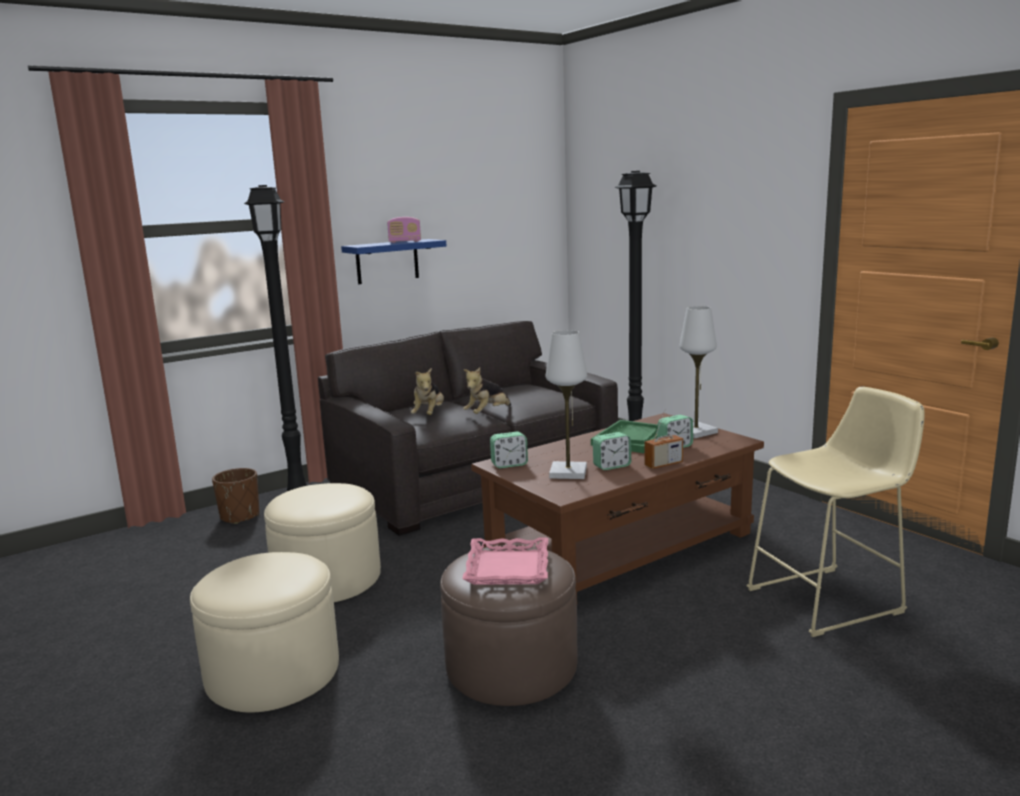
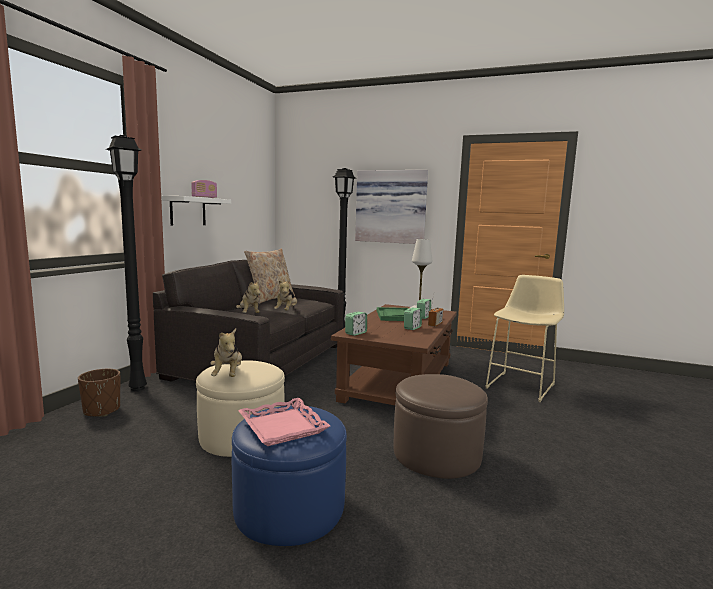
camera: 35 degrees left, 5 degrees down
(273, 672) = (289, 507): beige ottoman -> blue ottoman
(296, 501) = (227, 375): none -> plush toy
(387, 261) = (188, 211): blue shelf -> white shelf
(506, 387) = (270, 298): none -> beige pillow
(508, 568) = (443, 385): pink tray -> pink tray (283, 427)
(568, 472) = (396, 333): white table lamp -> none
(719, 234) = (391, 206): none -> picture

